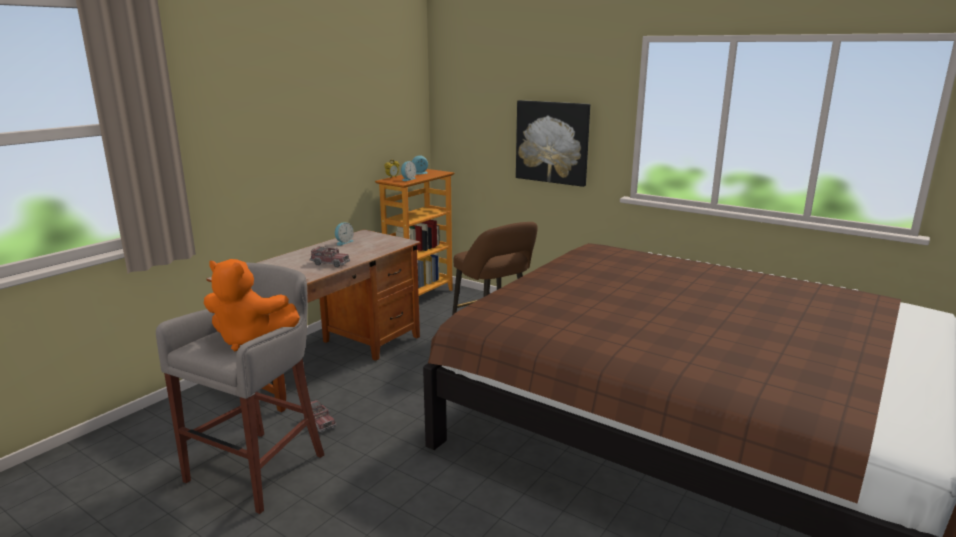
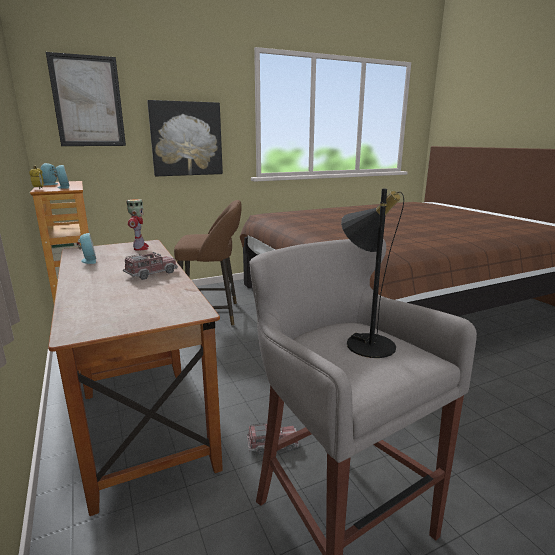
camera: 60 degrees left, 0 degrees up
(249, 339) = (365, 341): orange plush toy -> black table lamp
(388, 244) = (140, 248): none -> toy robot
(473, 101) = (88, 101): none -> picture

